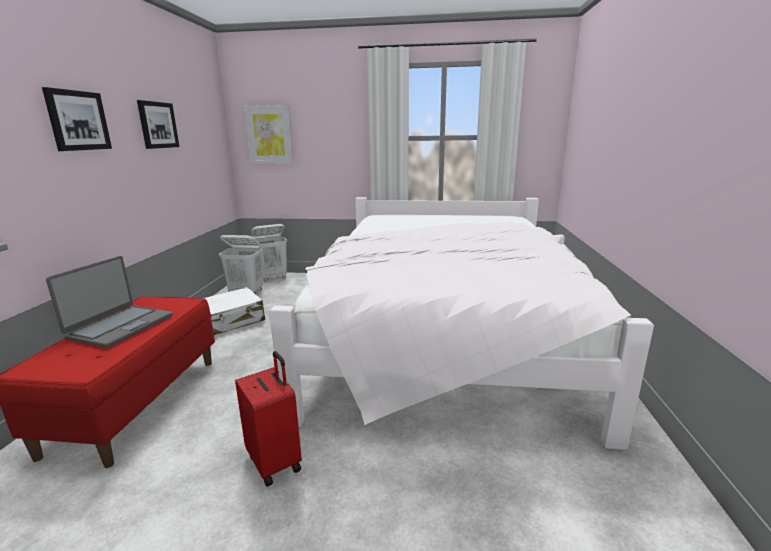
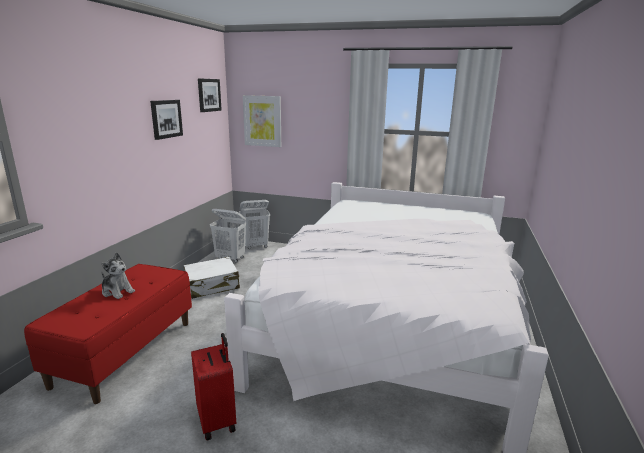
camera: 10 degrees right, 0 degrees up
(77, 120) = (102, 124): picture -> picture (209, 95)
(120, 326) = (117, 291): laptop -> plush toy

